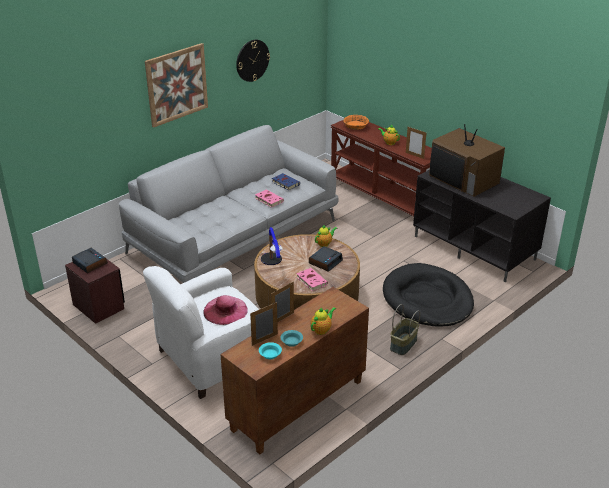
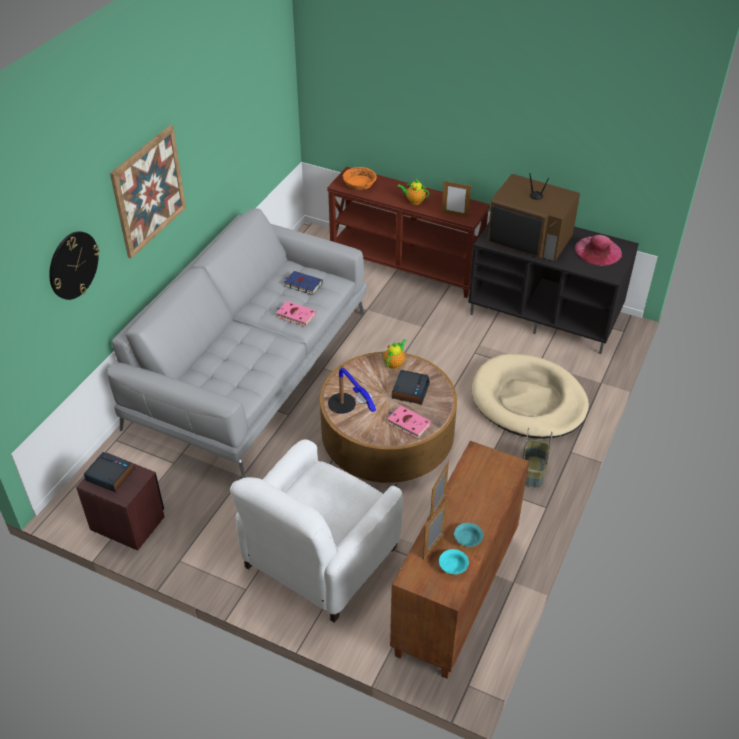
camera: 20 degrees left, 10 degrees up
(225, 310) = (336, 502): pink hat -> pink hat (598, 251)
(252, 60) = (224, 127): wall clock -> wall clock (73, 265)
(322, 330) = (493, 510): teapot -> none
(427, 299) = (528, 400): black dog bed -> beige dog bed

